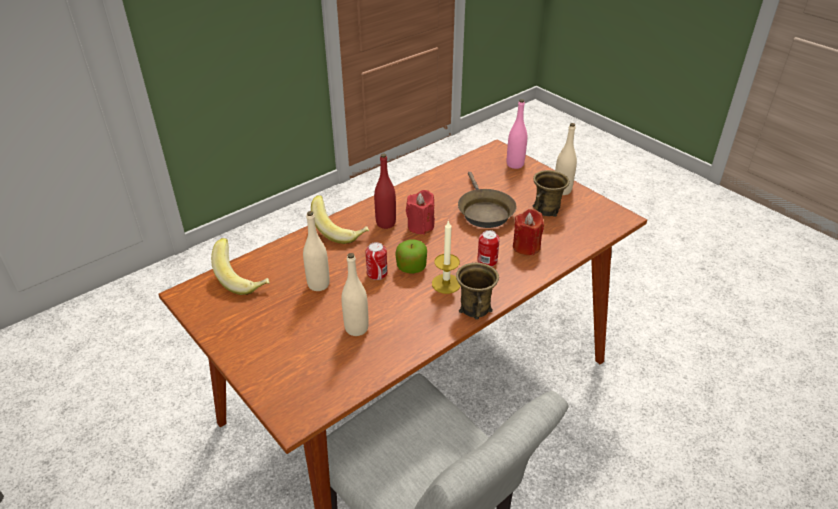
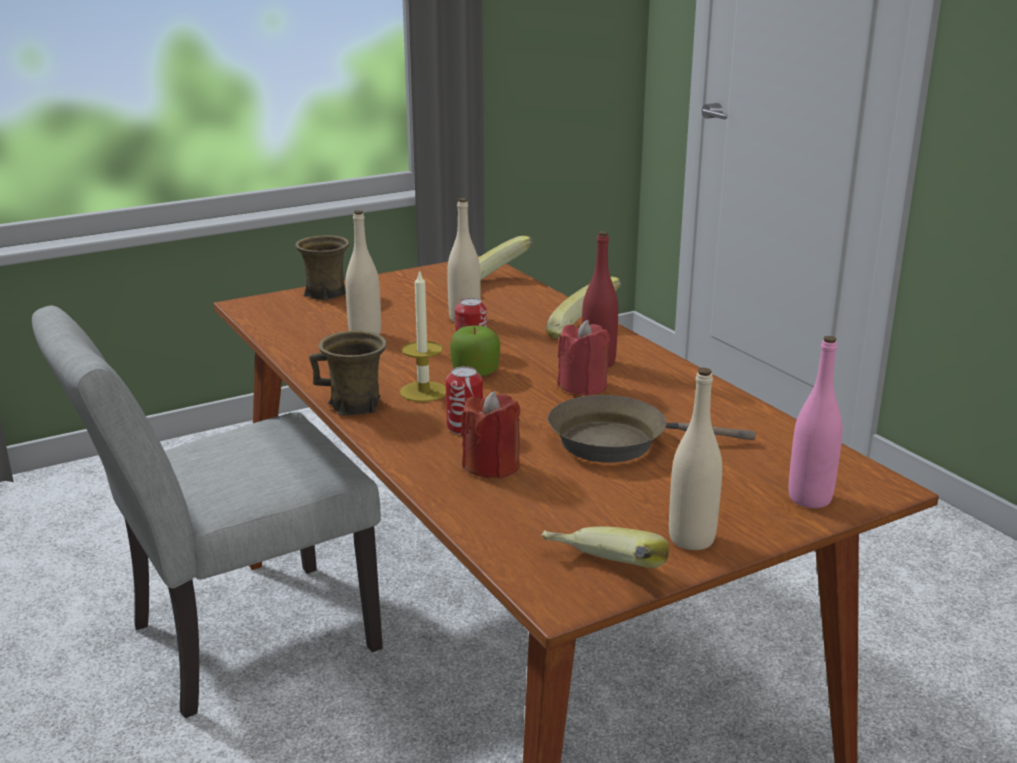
camera: 100 degrees right, 15 degrees down
(547, 209) = (613, 507): brown mug -> brown mug (325, 294)
(602, 209) = (601, 578): none -> banana

